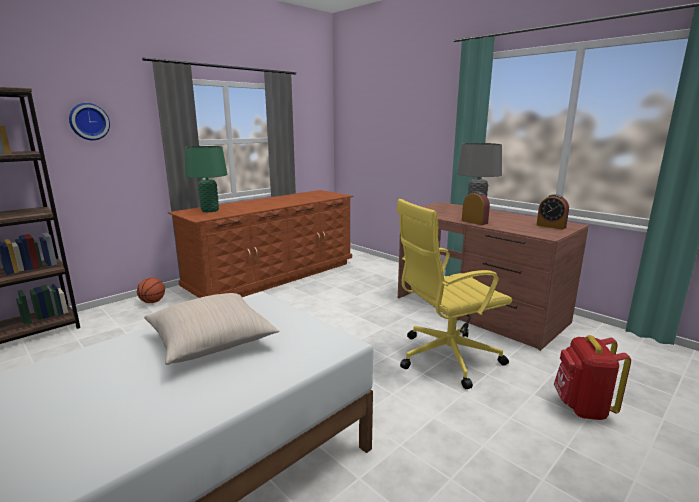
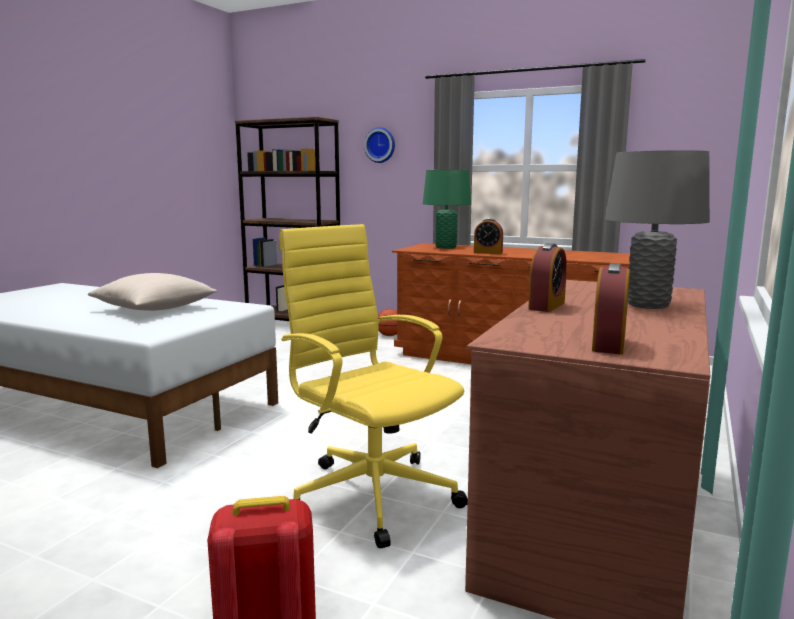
camera: 70 degrees right, 5 degrees down
(257, 207) = (488, 253): none -> alarm clock

